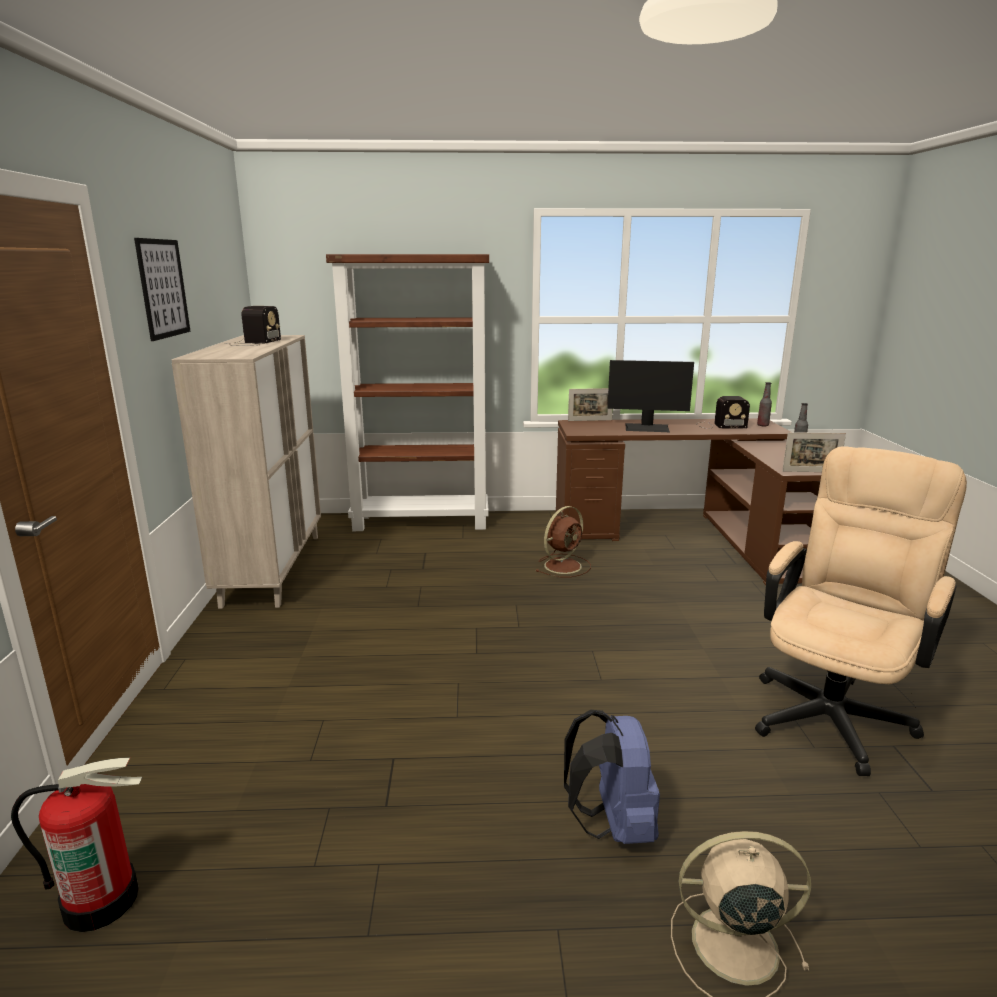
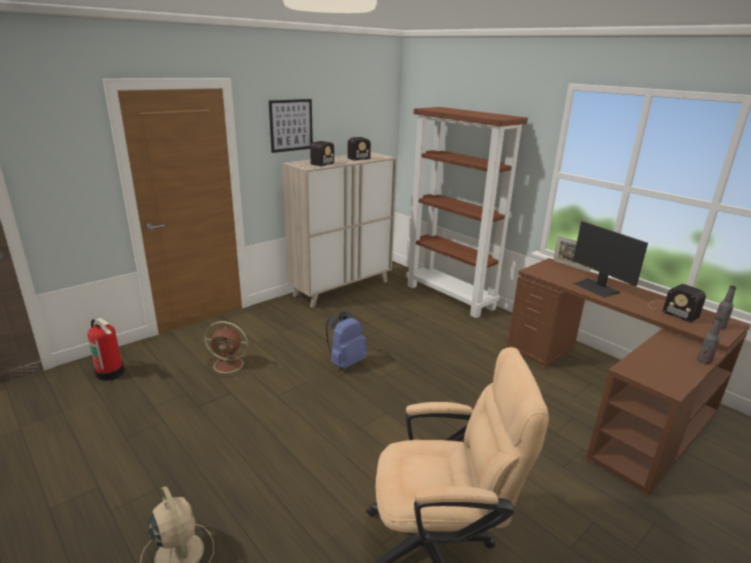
camera: 50 degrees right, 5 degrees up
(237, 353) = (316, 164): none -> radio
(564, 565) = (474, 362): brown fan -> brown fan (230, 365)
(612, 825) = (236, 479): blue backpack -> blue backpack (345, 362)
(810, 471) = (646, 379): picture frame -> none

